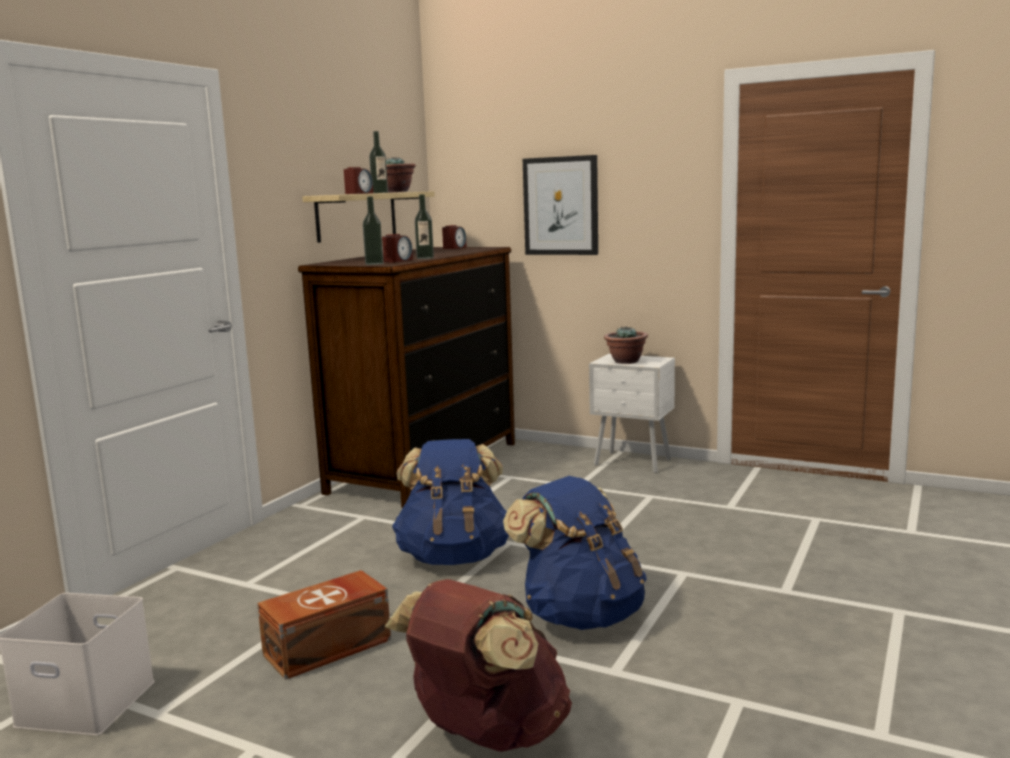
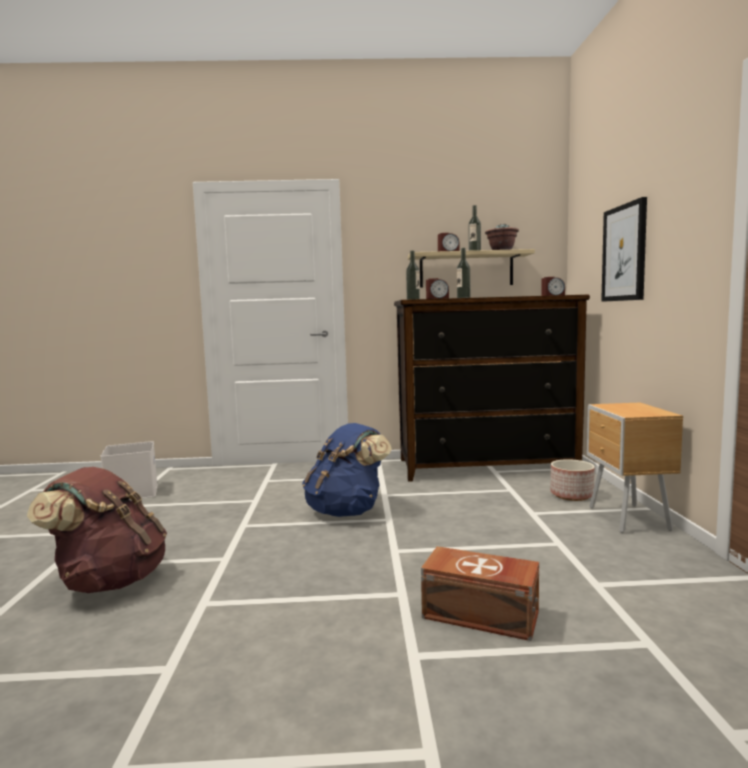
camera: 60 degrees right, 5 degrees down
(330, 647) = (202, 517): brown storage box -> brown storage box (481, 616)
(558, 462) = (571, 495): none -> planter
(580, 615) = (287, 570): blue backpack -> none
(625, 361) = (621, 408): potted plant -> none
(633, 463) = (628, 519): white nightstand -> brown nightstand

